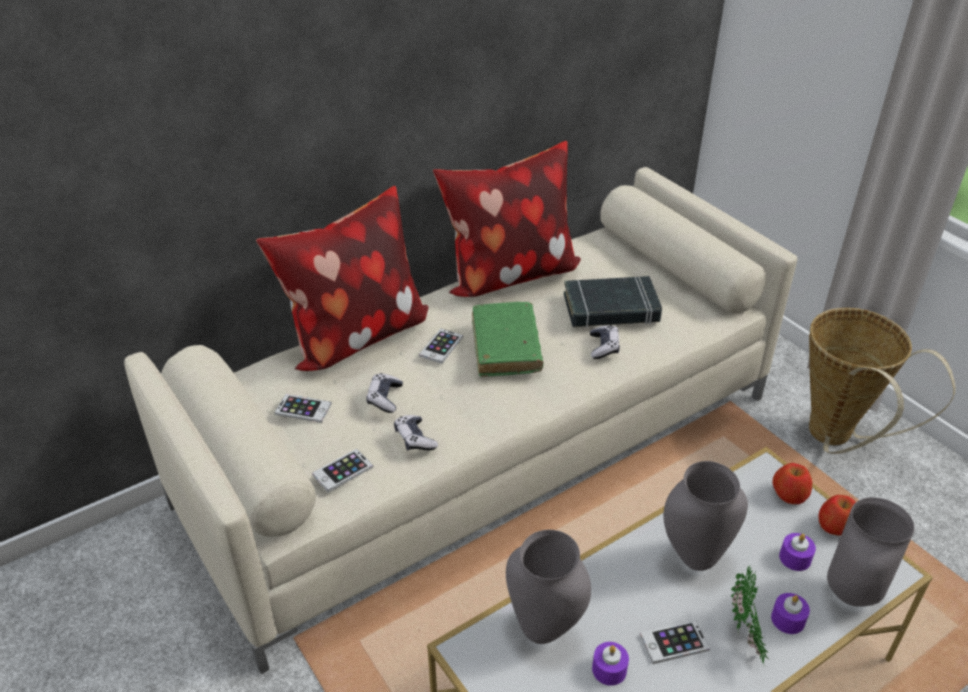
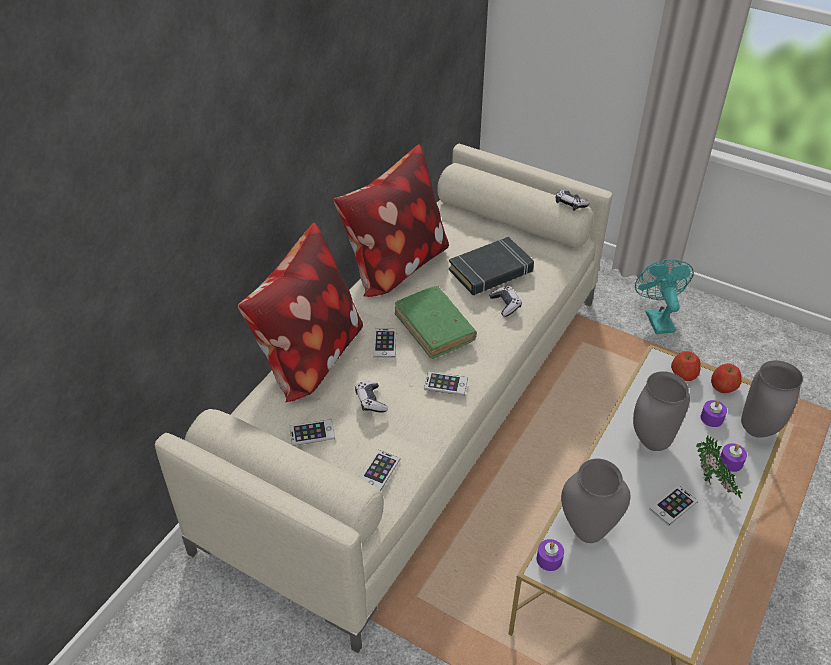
camera: 25 degrees left, 5 degrees up
(415, 439) = (416, 426): game controller -> game controller (570, 204)
(478, 407) = (446, 384): none -> phone
(609, 669) = (644, 541): purple candle -> purple candle (549, 559)
(836, 439) = (657, 318): basket -> turquoise fan

